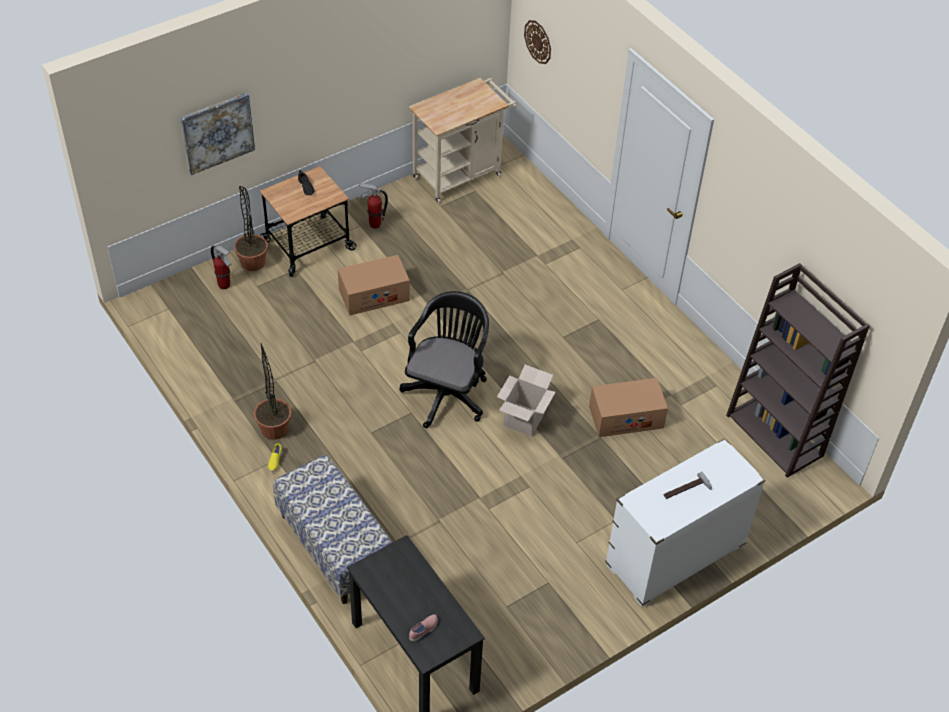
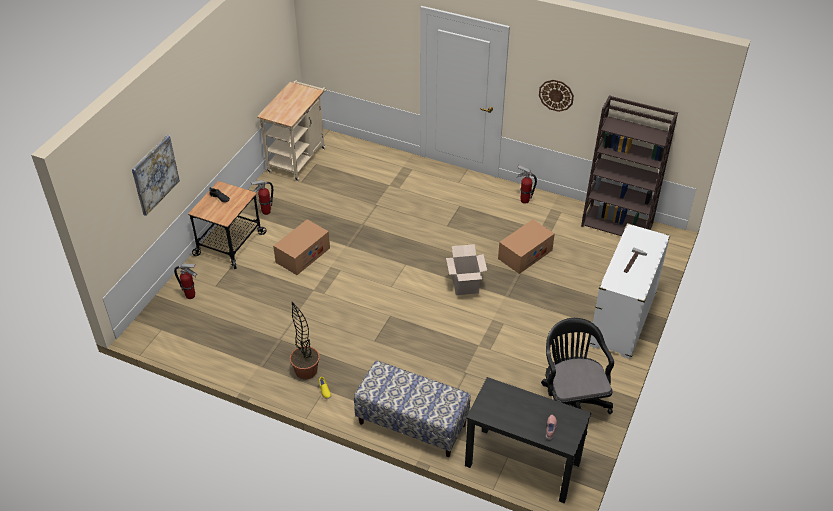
camera: 30 degrees left, 5 degrees down
(252, 262) = (199, 272): potted plant -> none
(447, 392) = (403, 292): black office chair -> black office chair (570, 403)
(538, 41) = (329, 37): wall clock -> wall clock (556, 95)
(683, 349) = (524, 200): none -> fire extinguisher

